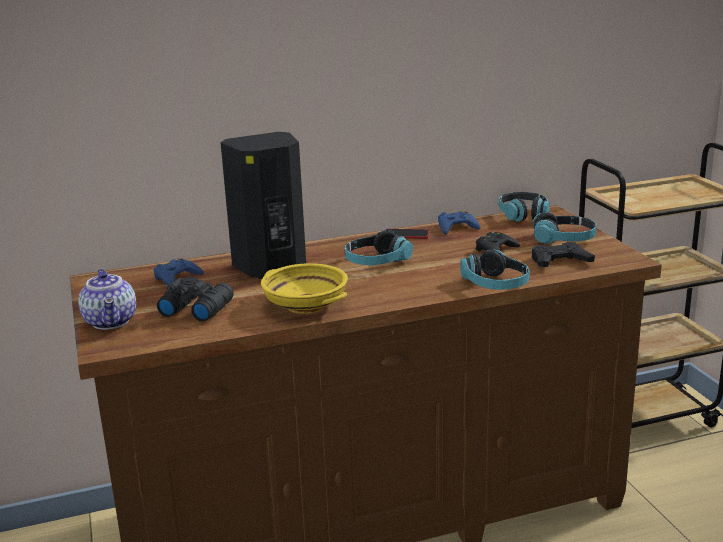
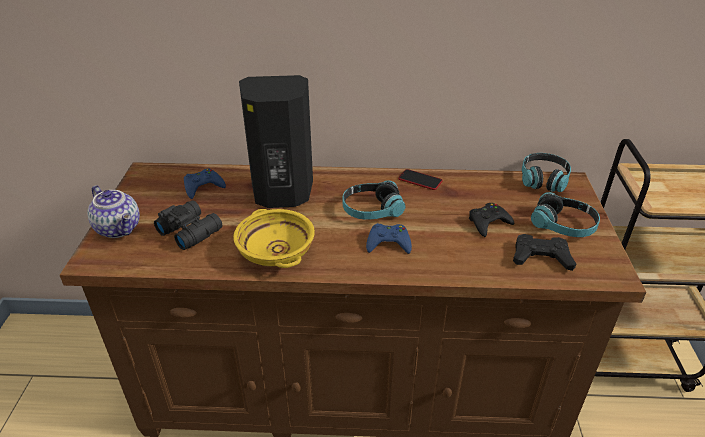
camera: 20 degrees right, 15 degrees up
(112, 322) = (120, 228): teapot -> teapot turned 45 degrees counterclockwise
(456, 227) = (470, 181): blue game controller -> blue game controller (388, 243)
(495, 284) = (458, 274): headphones -> none

